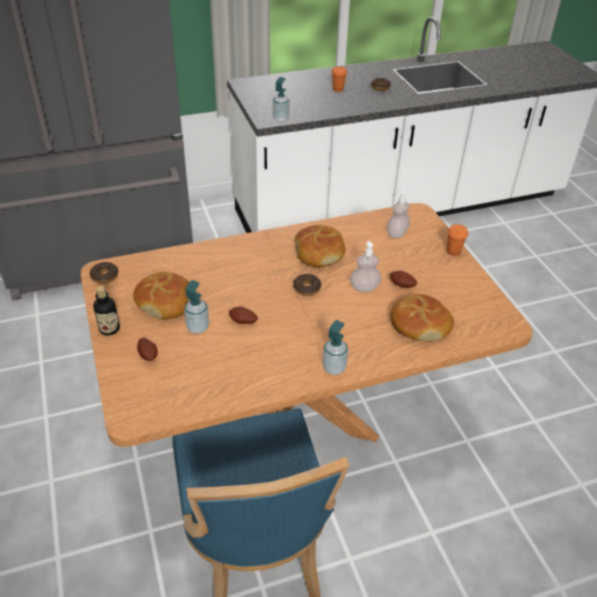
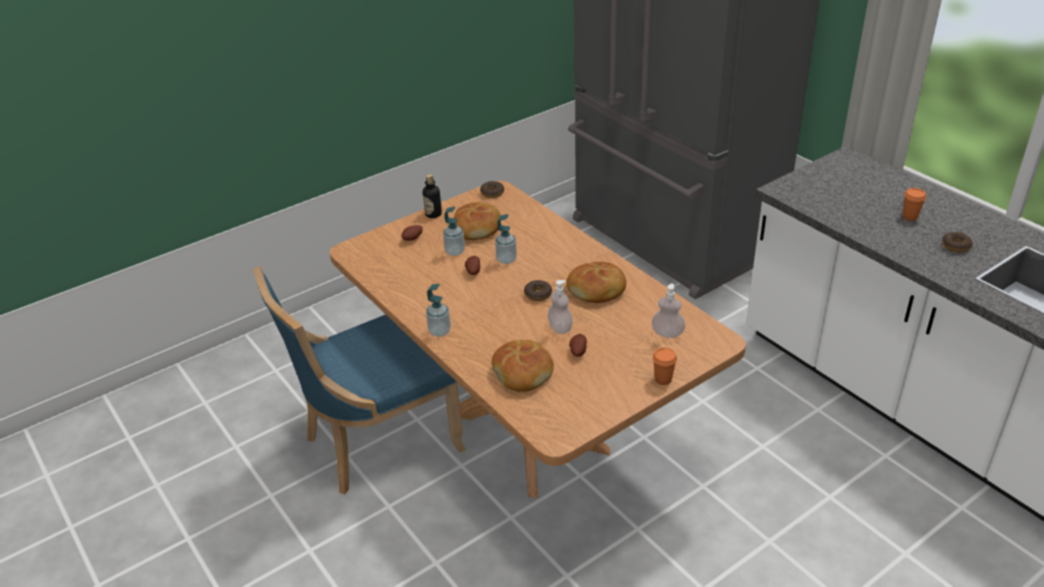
camera: 75 degrees right, 5 degrees down
(281, 118) = (793, 197): soap dispenser -> soap dispenser (506, 260)

